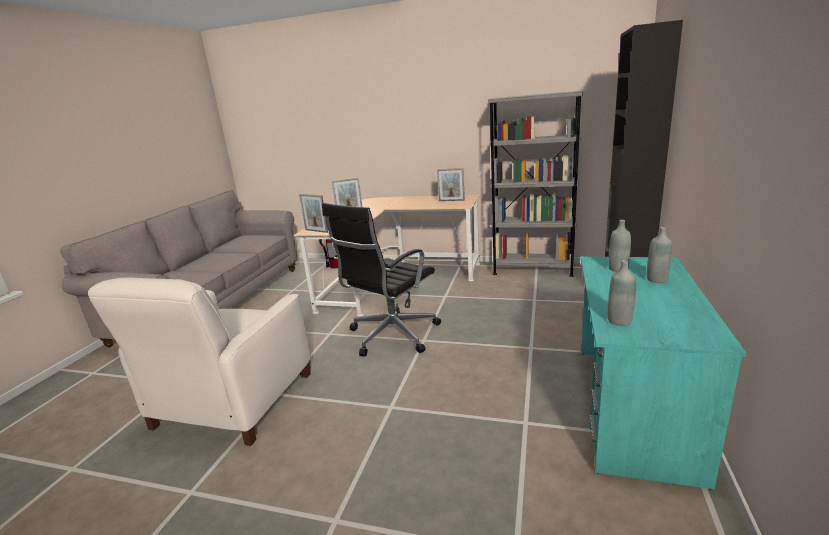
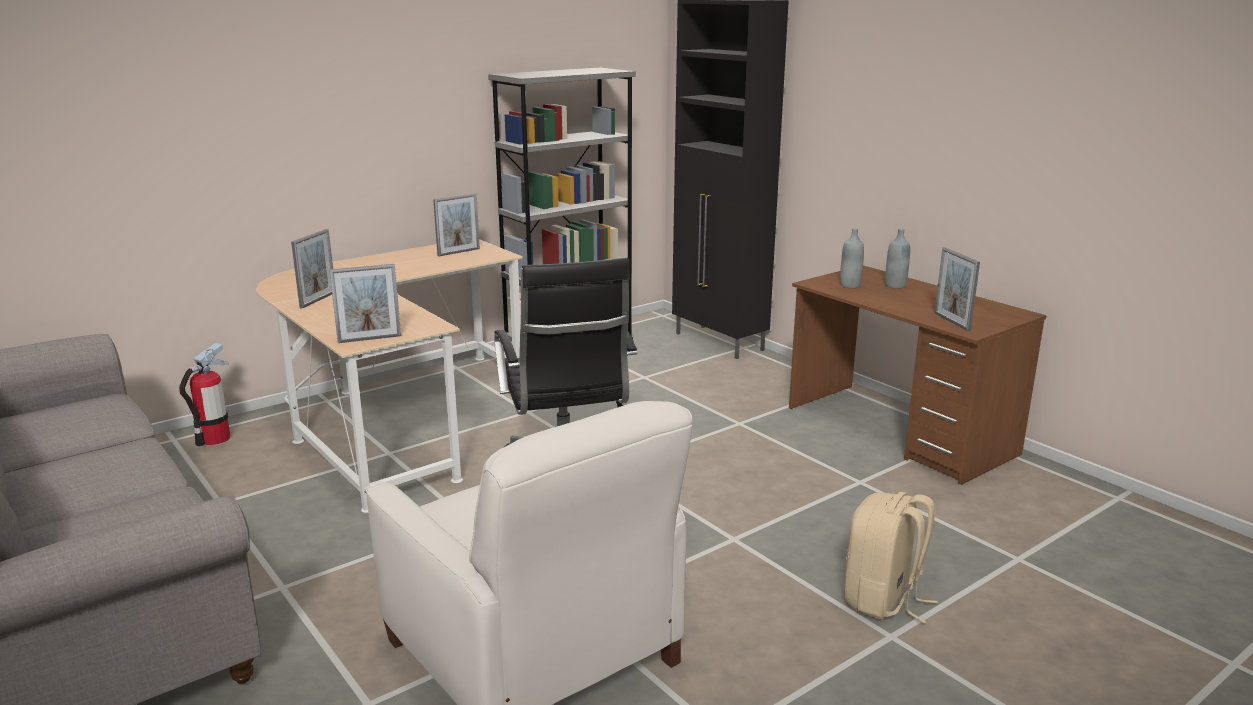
camera: 55 degrees left, 0 degrees up
(377, 498) = (883, 600): none -> beige backpack
(619, 321) = (951, 321): grey bottle -> picture frame
(633, 407) = (899, 431): turquoise desk -> brown desk

